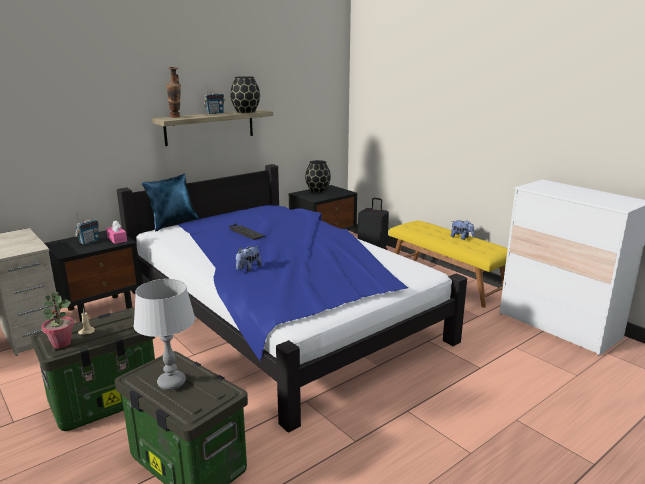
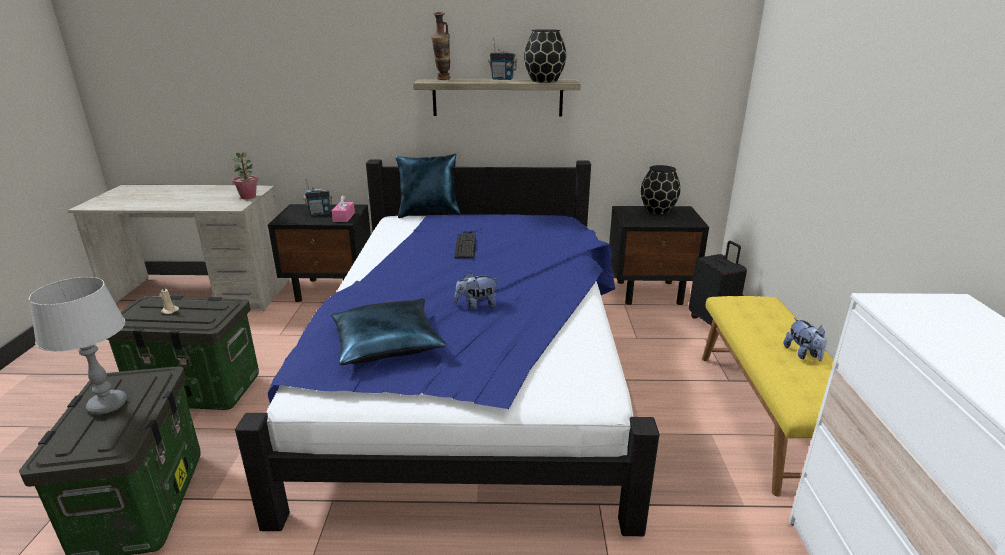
camera: 40 degrees right, 5 degrees up
(61, 343) = (136, 315): potted plant -> potted plant (248, 197)
(248, 269) = (381, 295): plush toy -> plush toy (477, 305)
(300, 286) = (387, 342): none -> blue pillow

